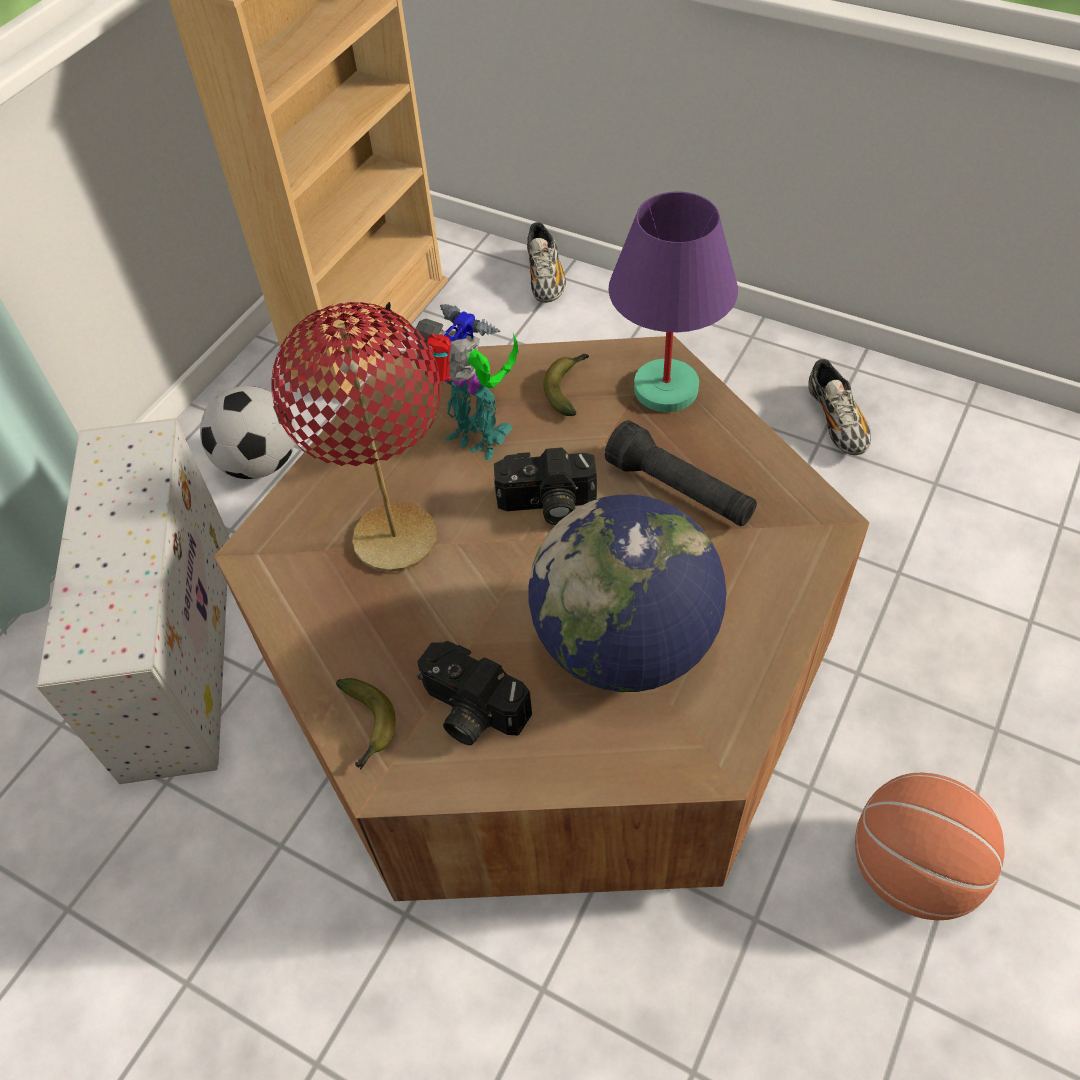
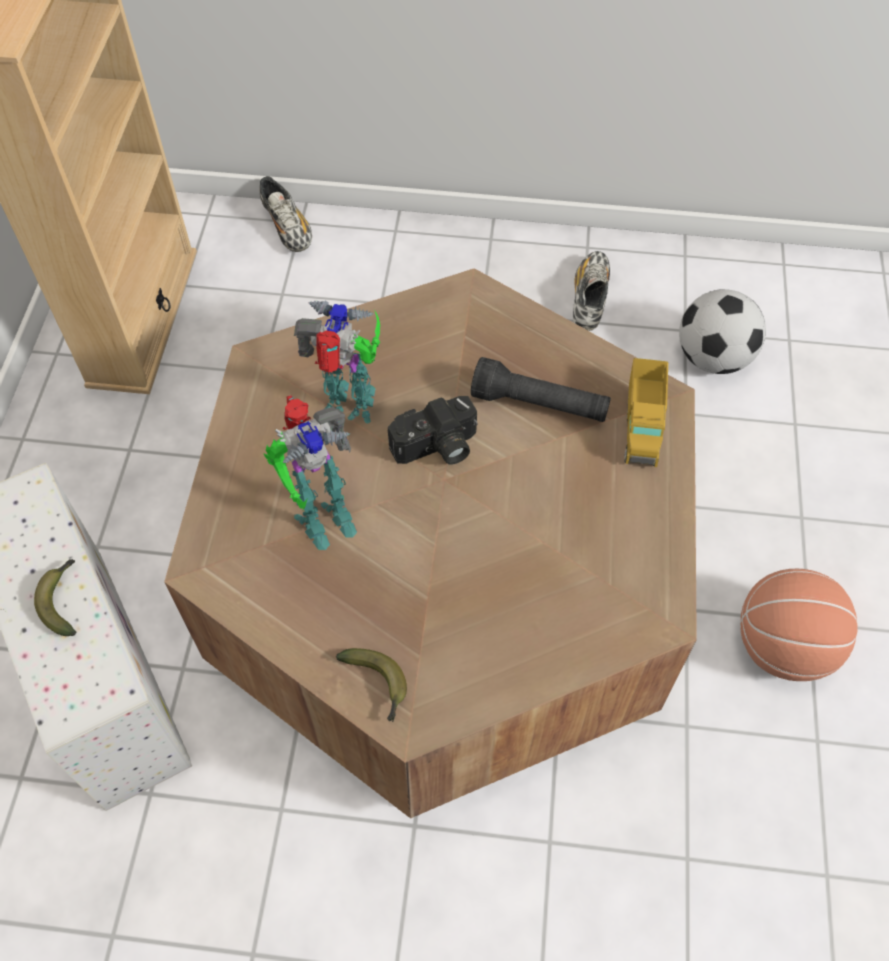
camera: 25 degrees left, 5 degrees up
(260, 463) = (96, 475): football -> football (713, 358)
(395, 540) = (321, 517): red table lamp -> toy robot
(469, 711) = (455, 643): camera -> none
(568, 388) = (406, 339): banana -> banana (62, 600)
(625, 644) = (553, 547): globe -> none
(667, 389) = (490, 318): purple table lamp -> none
(786, 546) = (641, 427): none -> toy truck
(836, 422) = (589, 298): shoe -> shoe turned 135 degrees counterclockwise

